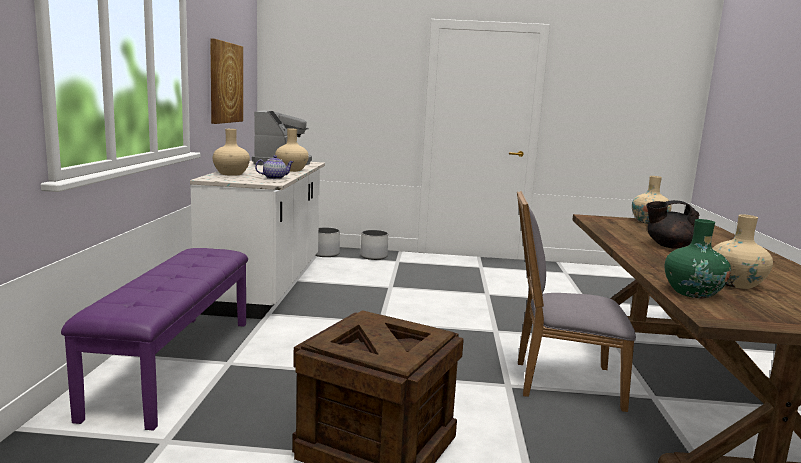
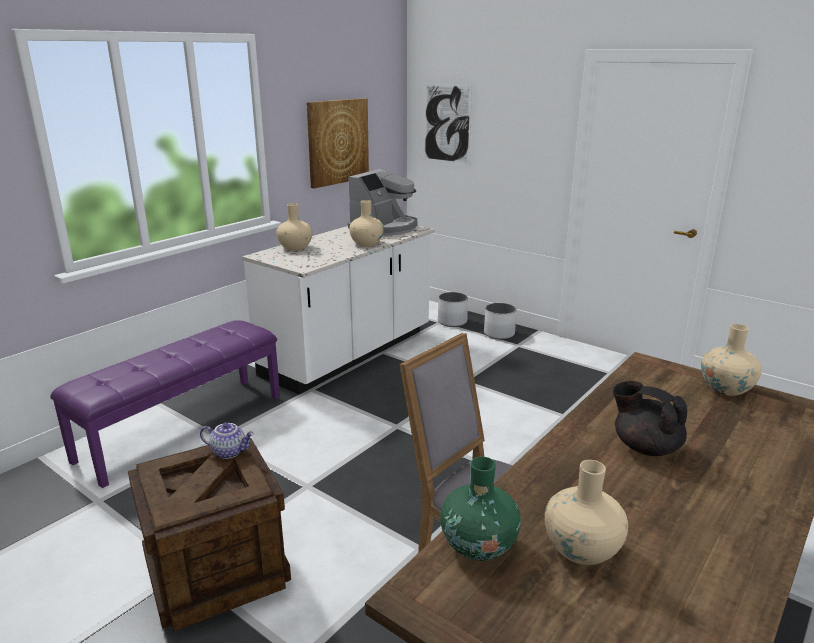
camera: 35 degrees right, 10 degrees up
(274, 178) = (322, 258): teapot -> teapot (229, 452)
(302, 77) = (446, 123): none -> picture

